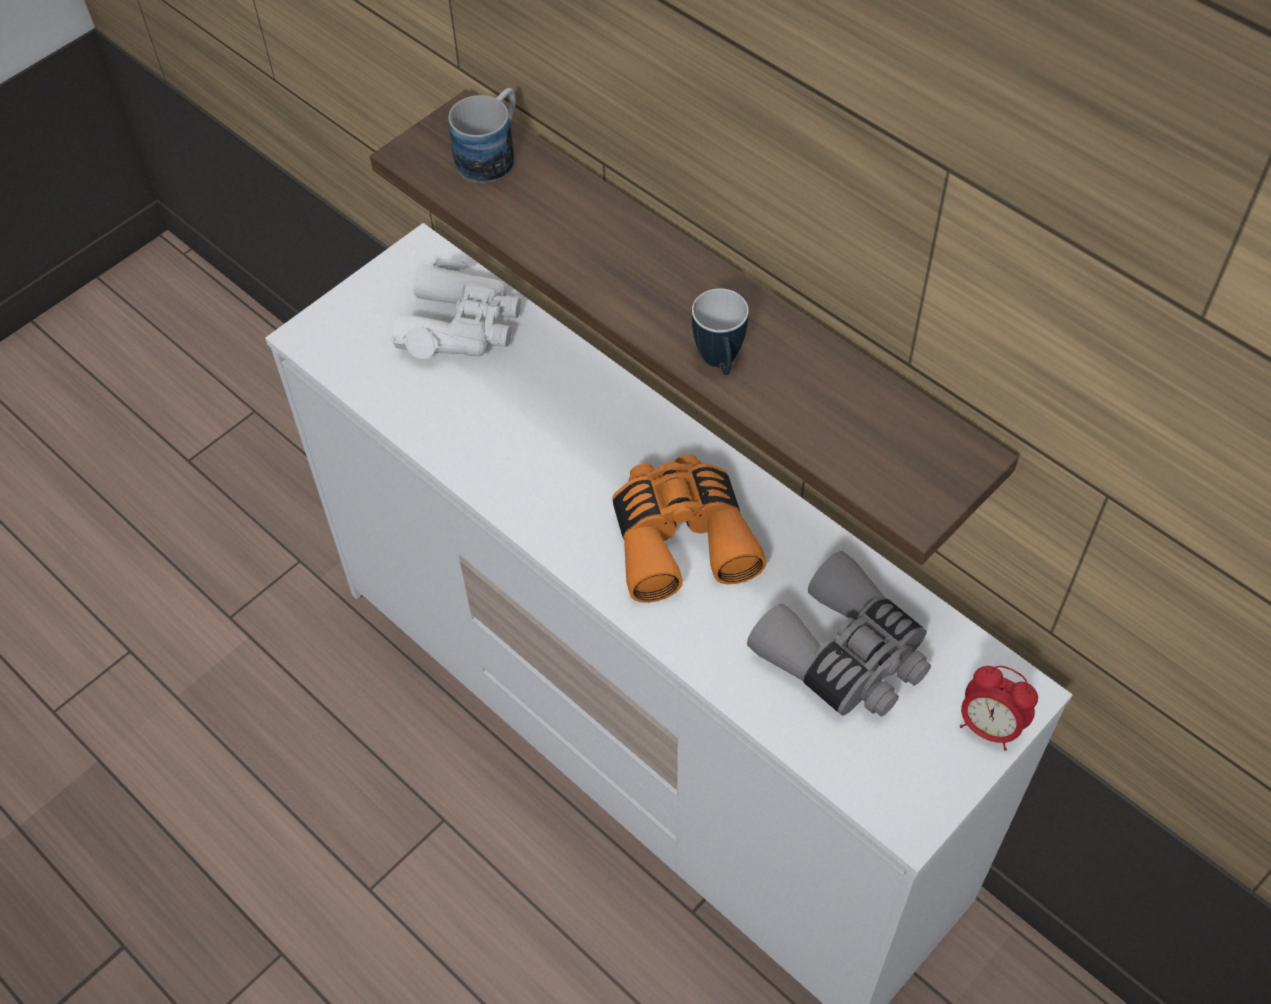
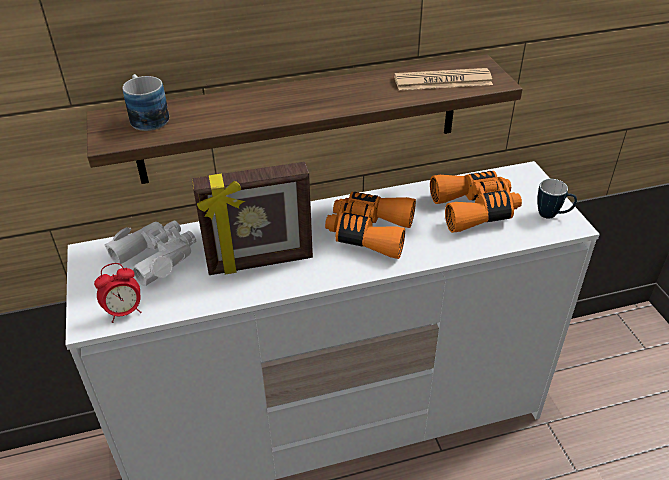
camera: 60 degrees left, 15 degrees down
(524, 442) = (260, 263): none -> picture frame
(720, 364) = (368, 100): mug -> mug (552, 215)
(845, 655) = (475, 209): grey binoculars -> orange binoculars
(858, 432) = (442, 81): none -> newspaper
(989, 727) = (537, 186): alarm clock -> alarm clock (124, 312)

